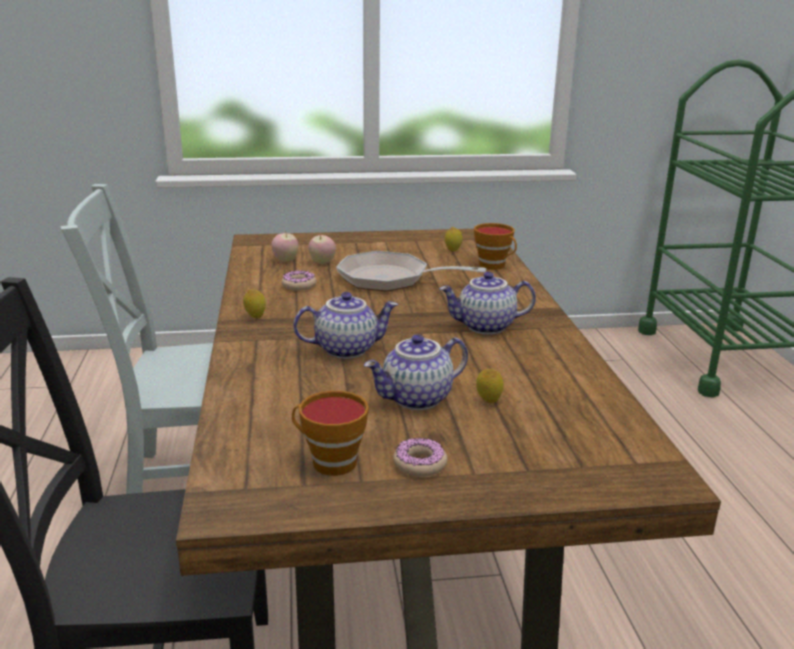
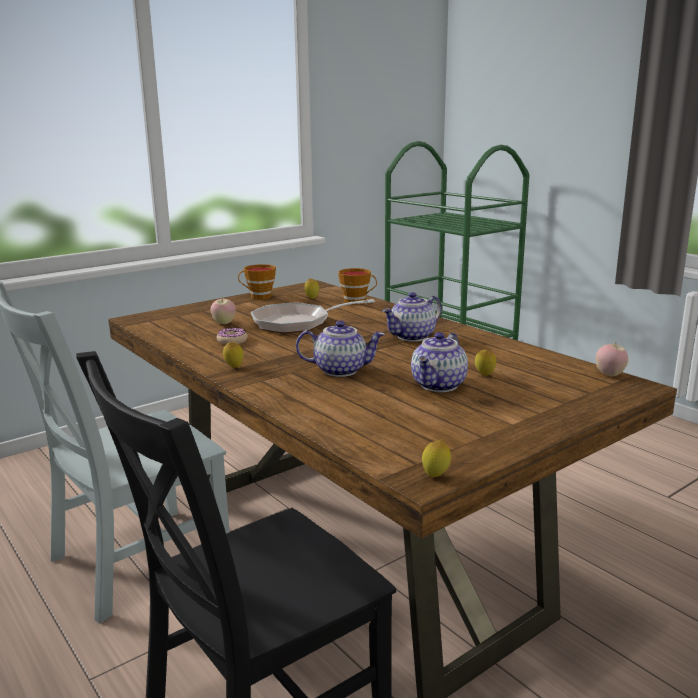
camera: 30 degrees left, 5 degrees down
(239, 511) = (435, 476): none -> lemon
(285, 260) = (190, 327): apple -> apple (609, 375)
(329, 462) = (444, 433): cup -> cup (258, 297)
(346, 349) = (341, 370): teapot -> teapot turned 45 degrees clockwise
(420, 464) = (501, 417): donut -> none

